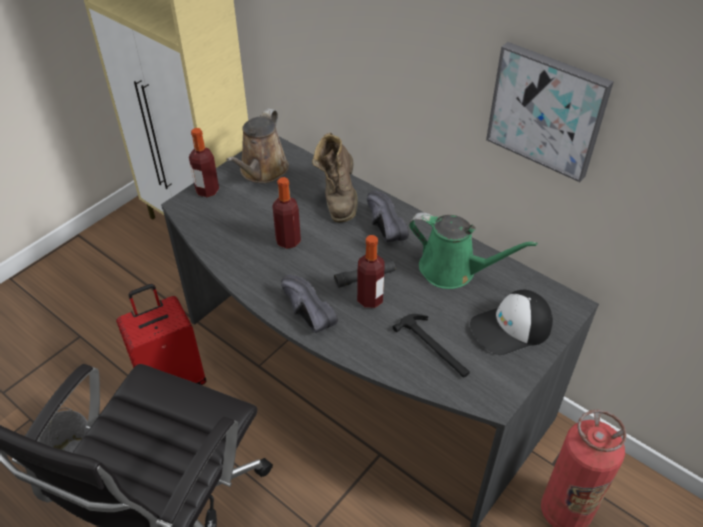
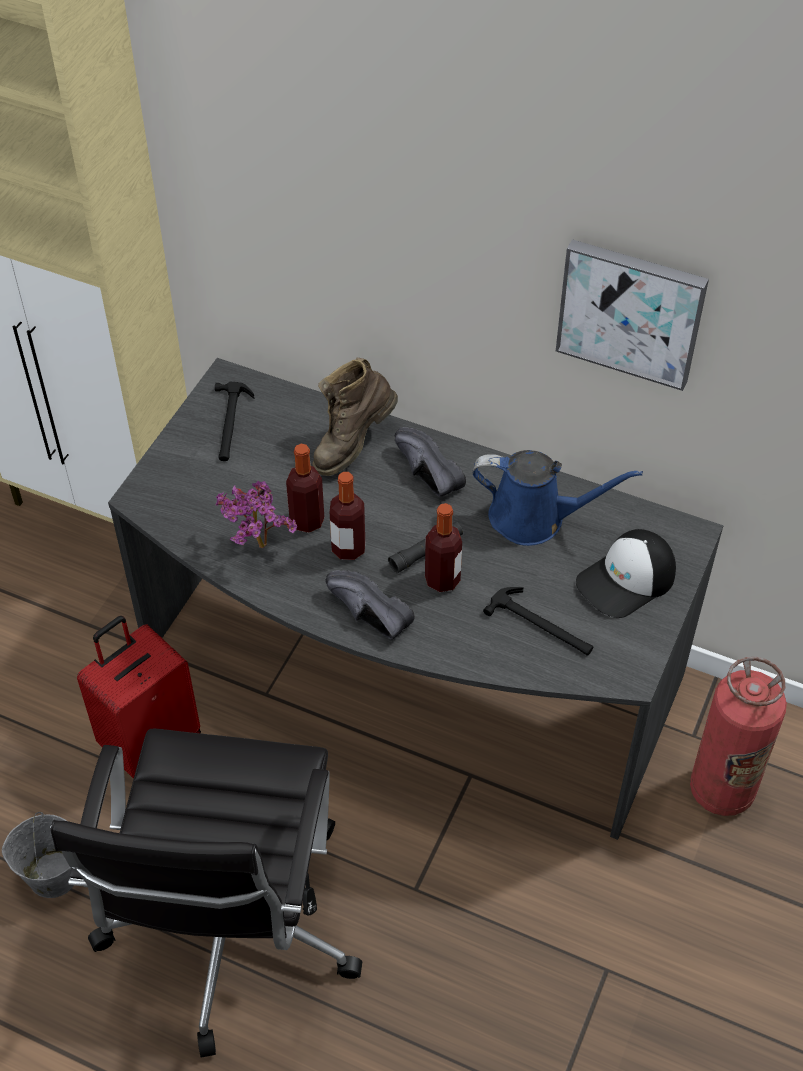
camera: 15 degrees left, 5 degrees up
(207, 190) = (165, 468): bottle -> bottle (348, 548)
(246, 253) = (257, 550): none -> potted plant
(262, 171) = (230, 423): brown watering can -> hammer
(339, 198) = (352, 445): brown boot -> brown boot turned 60 degrees clockwise
(453, 270) = (534, 518): green watering can -> blue watering can

